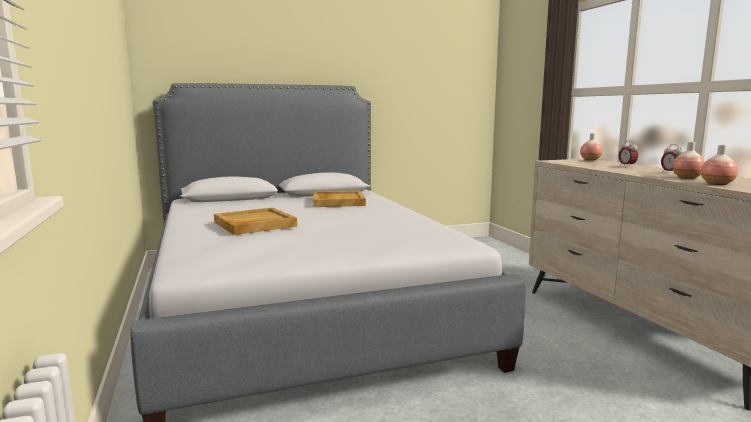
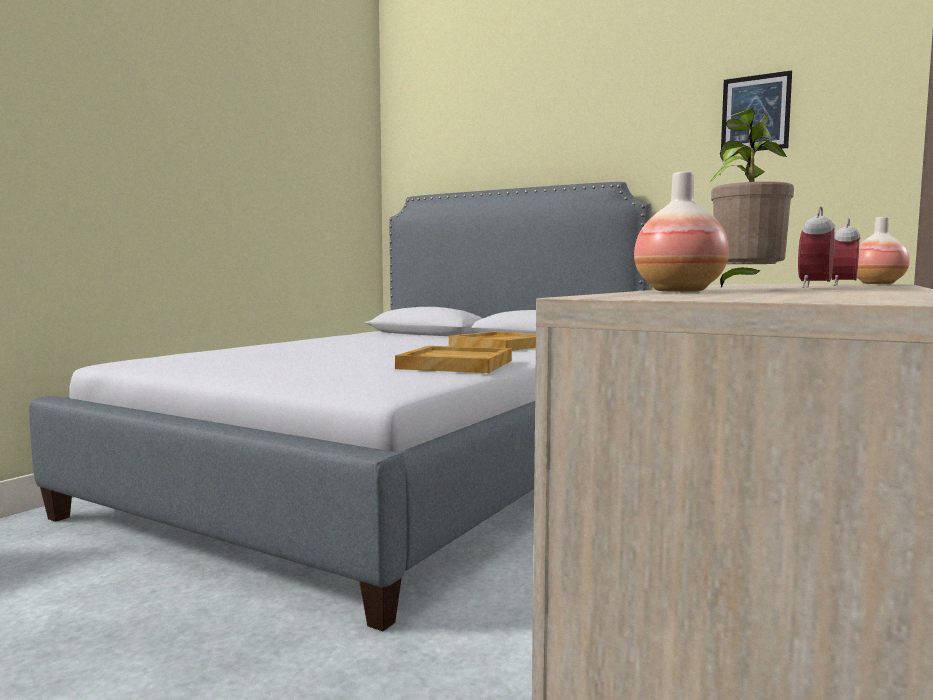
camera: 50 degrees right, 5 degrees down
(254, 224) = (312, 347): beige tray -> beige tray (454, 364)
(419, 53) = (755, 113): none -> picture
(687, 178) = (744, 289): vase -> potted plant

